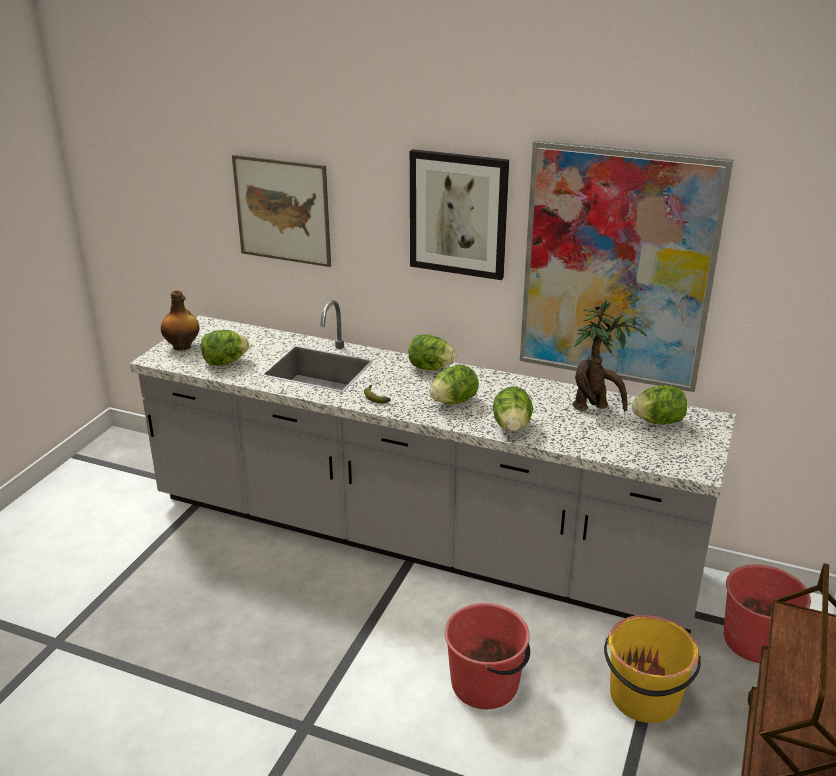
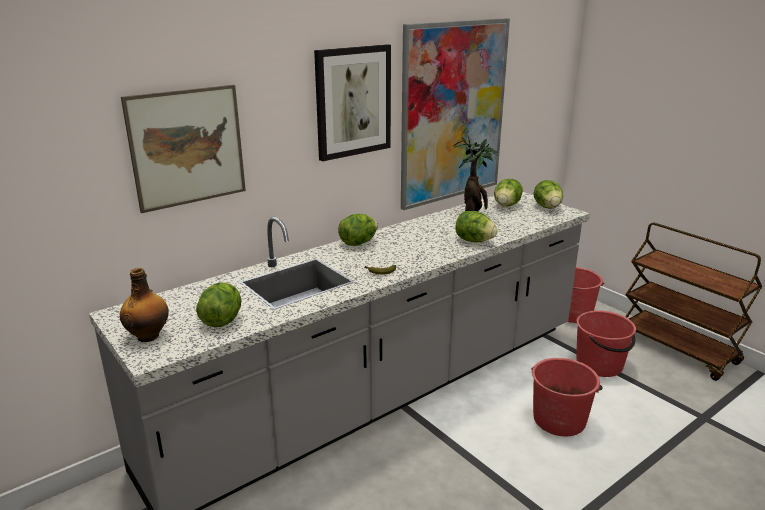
camera: 60 degrees left, 5 degrees down
(453, 402) = (419, 248): lettuce -> lettuce (547, 207)
(644, 698) = (600, 365): yellow bucket -> red bucket

